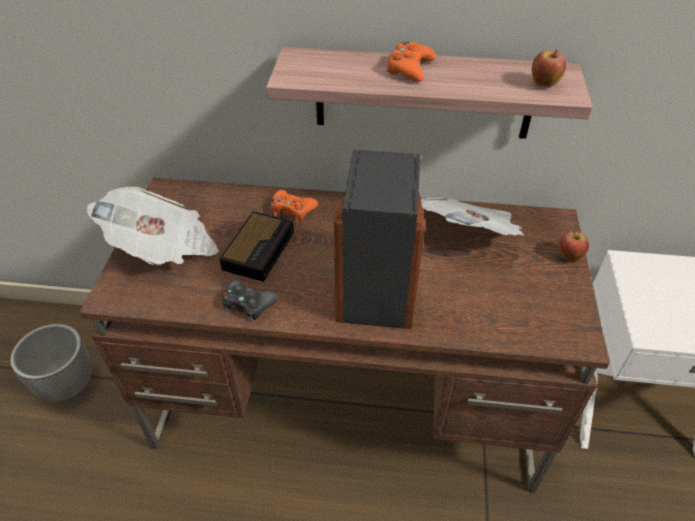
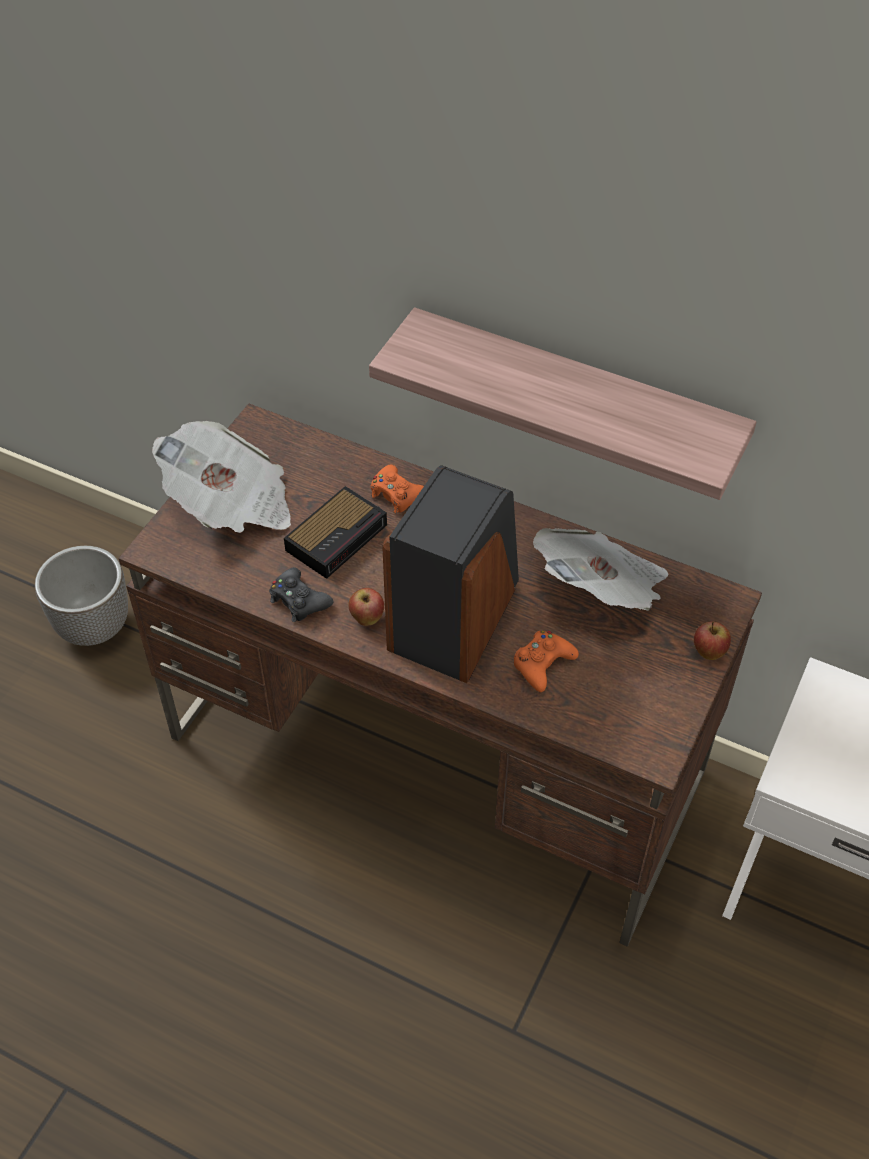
camera: 20 degrees right, 5 degrees up
(409, 69) = (543, 379): orange game controller -> orange game controller (542, 664)
(544, 84) = (687, 442): apple -> apple (367, 619)

